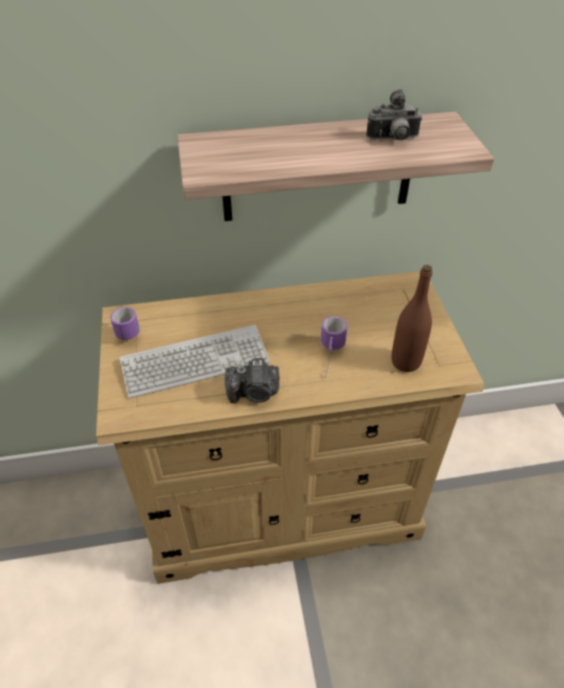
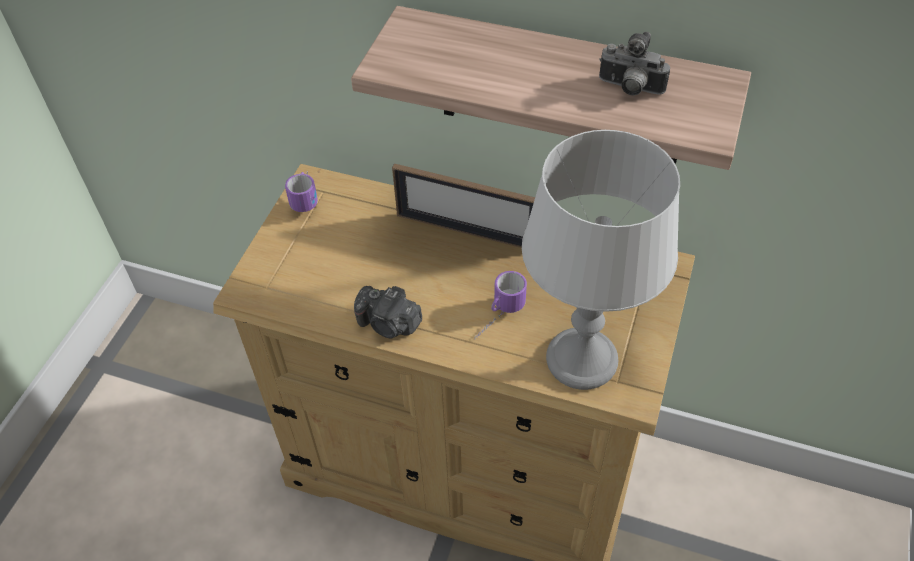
camera: 30 degrees right, 5 degrees up
(195, 362) = (352, 264): keyboard -> none
(265, 309) = (466, 231): none -> picture frame
(405, 362) = (580, 360): brown bottle -> grey table lamp

